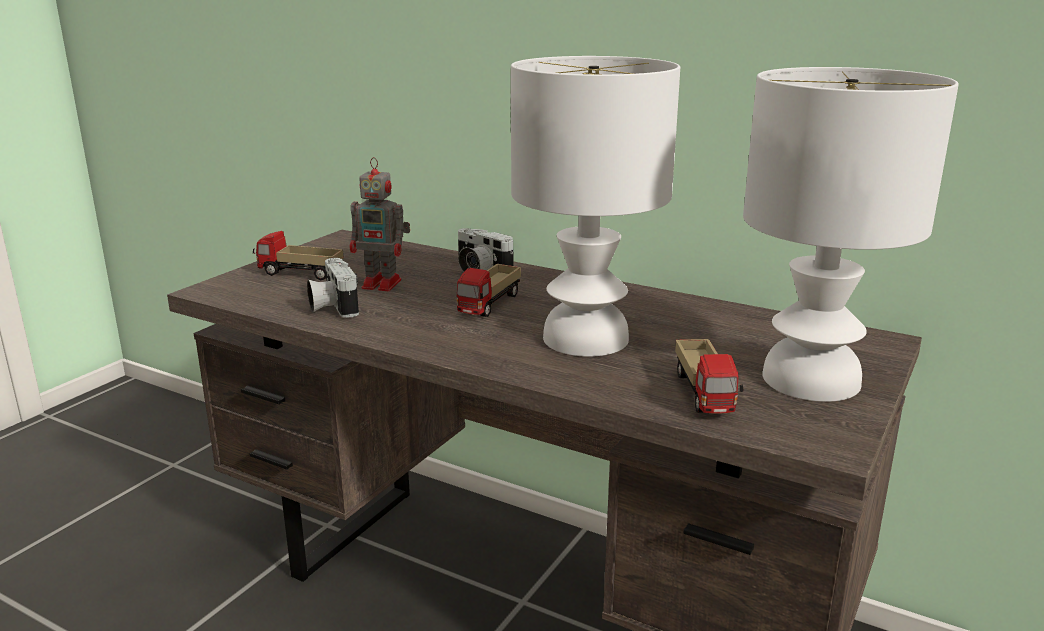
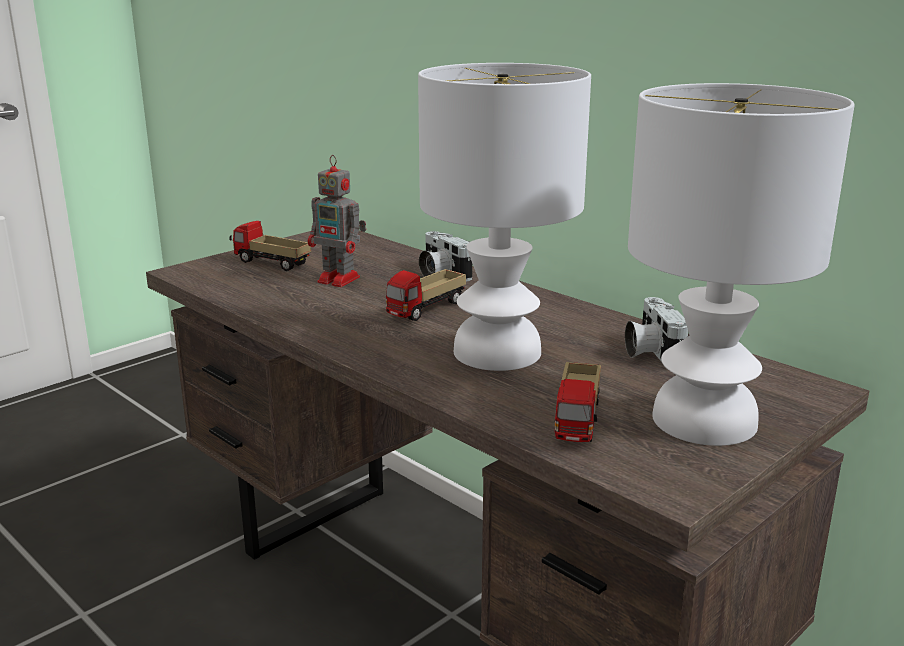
camera: 15 degrees right, 0 degrees up
(332, 306) = (279, 296): camera -> camera (650, 352)

